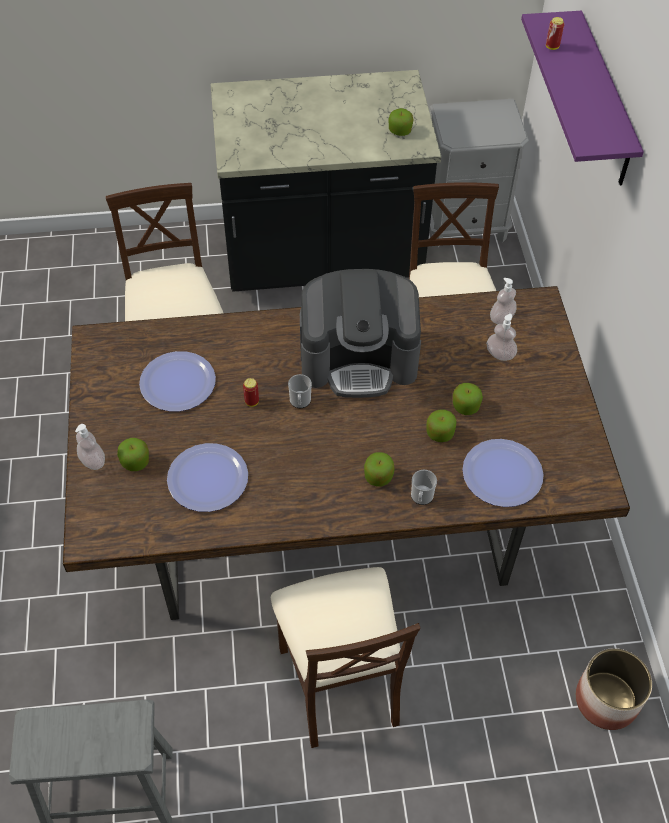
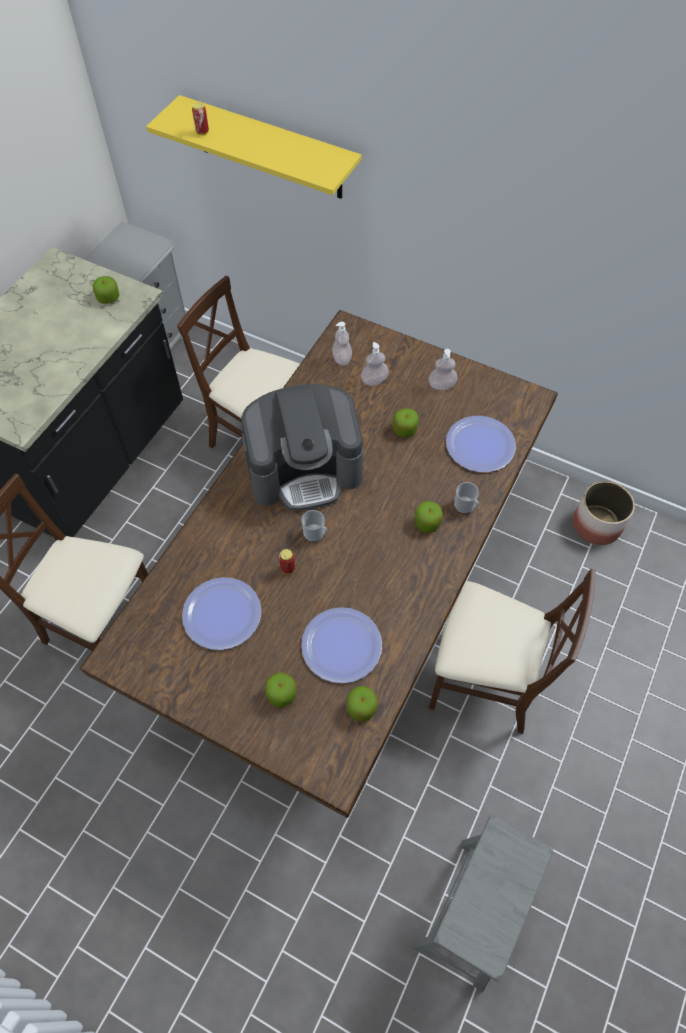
camera: 55 degrees left, 5 degrees up
(93, 461) = (254, 730): soap dispenser -> soap dispenser (441, 385)
(359, 358) = (305, 469): coffee machine -> coffee machine turned 45 degrees clockwise
(440, 433) = (416, 460): apple -> apple (361, 708)
(604, 102) = (269, 149): purple shelf -> yellow shelf

